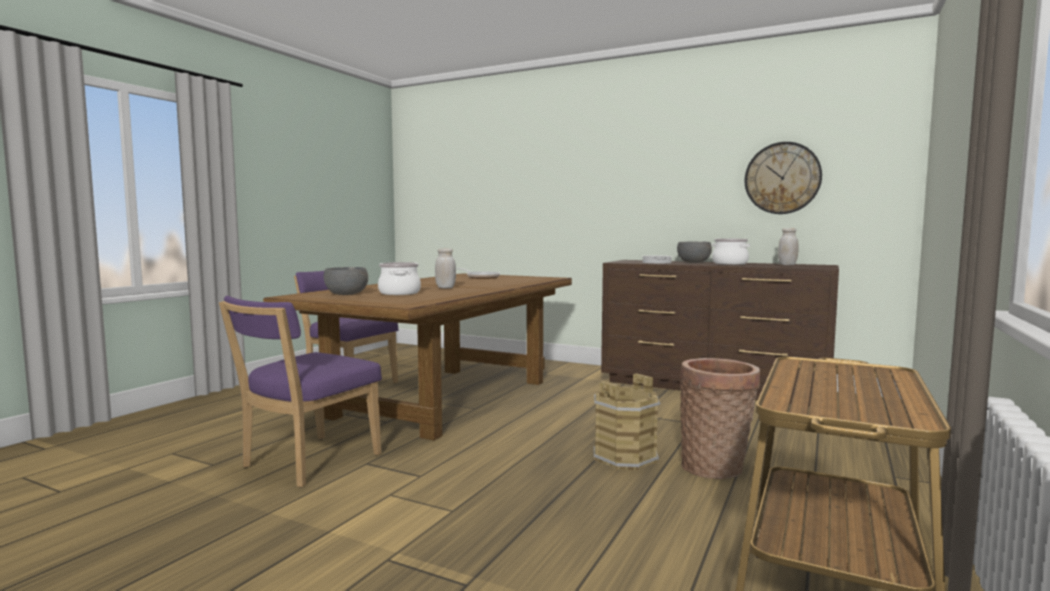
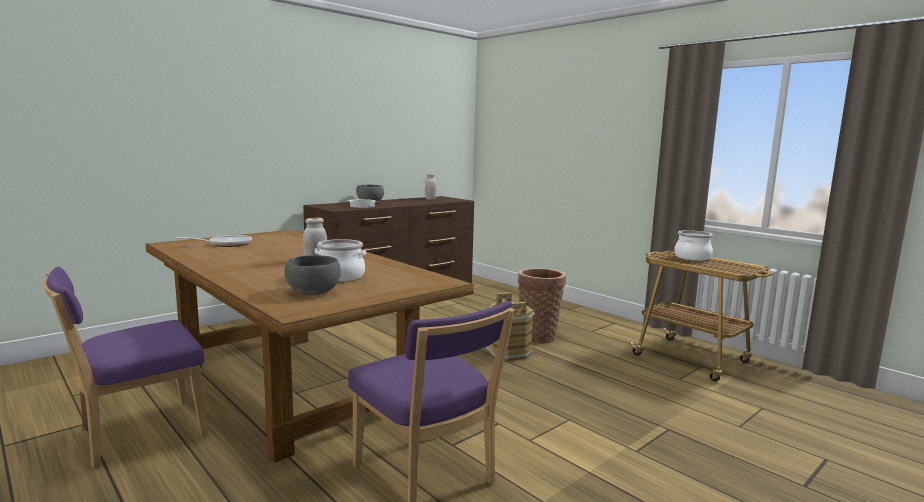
camera: 70 degrees left, 5 degrees up
(730, 263) = (400, 201): cooking pot -> cooking pot (692, 257)
(782, 178) = (411, 135): wall clock -> none

